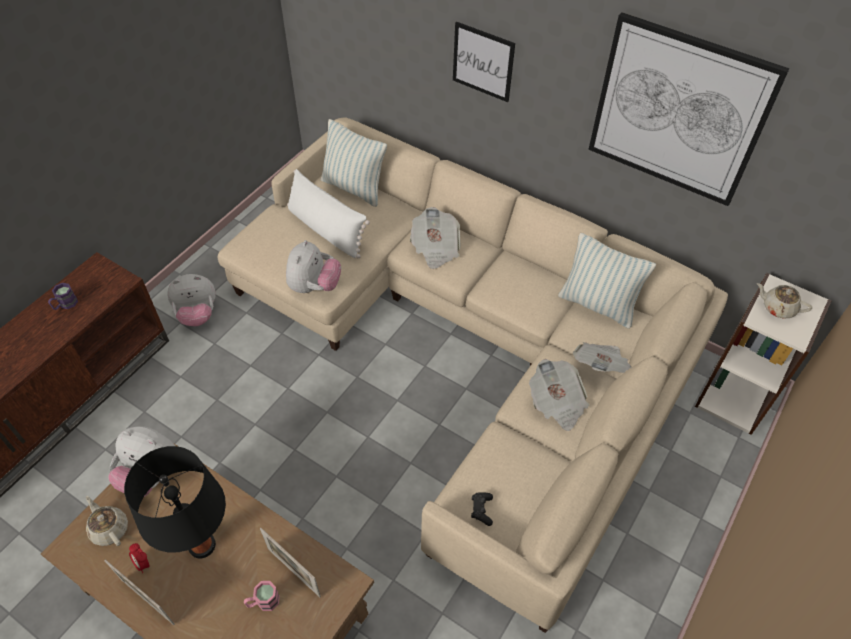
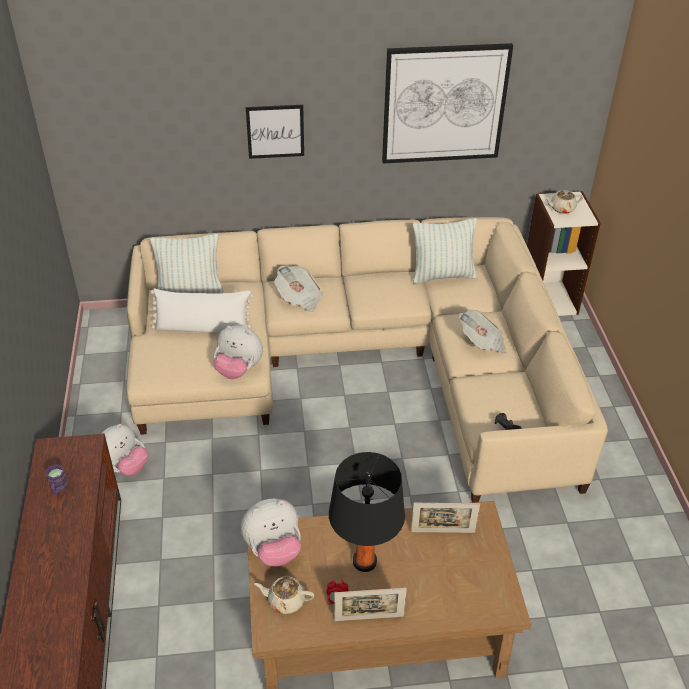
camera: 40 degrees left, 10 degrees down
(263, 602) = (444, 561): pink mug -> none
(314, 286) = (238, 370): plush toy -> plush toy turned 135 degrees clockwise
(600, 366) = (482, 308): newspaper -> none

